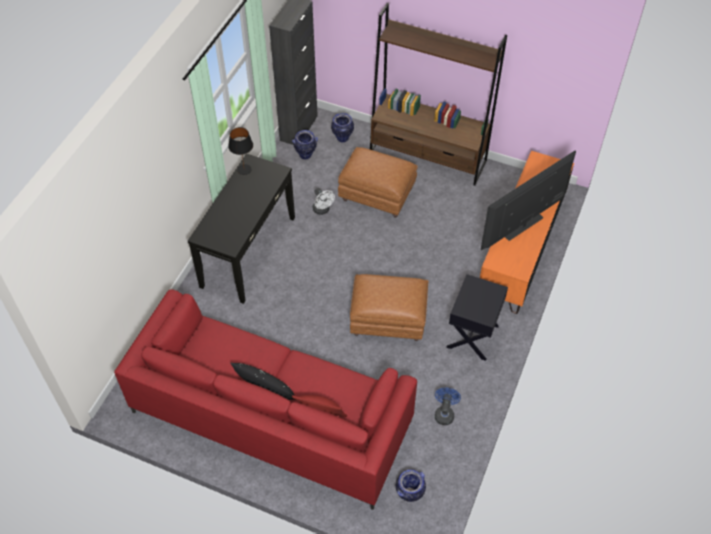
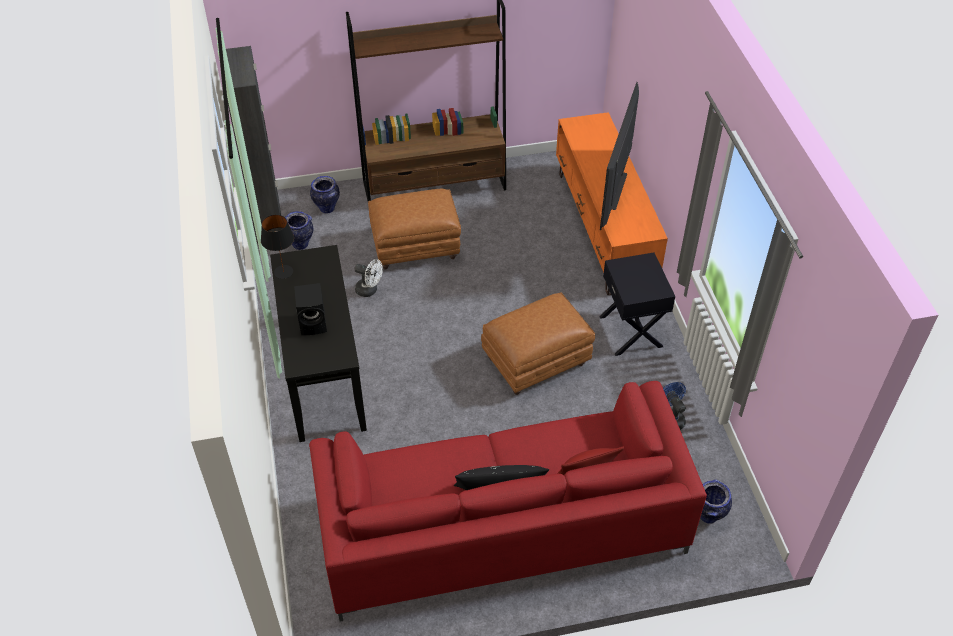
camera: 35 degrees left, 5 degrees down
(233, 214) = (314, 323): none -> black speaker

